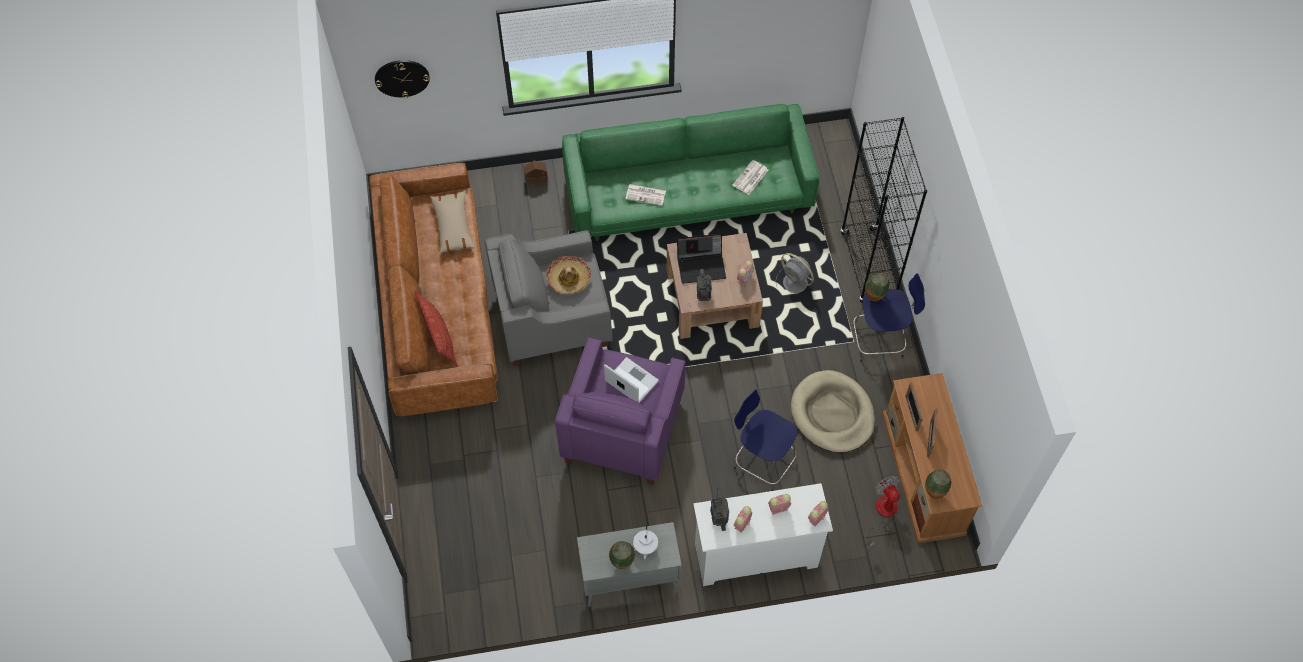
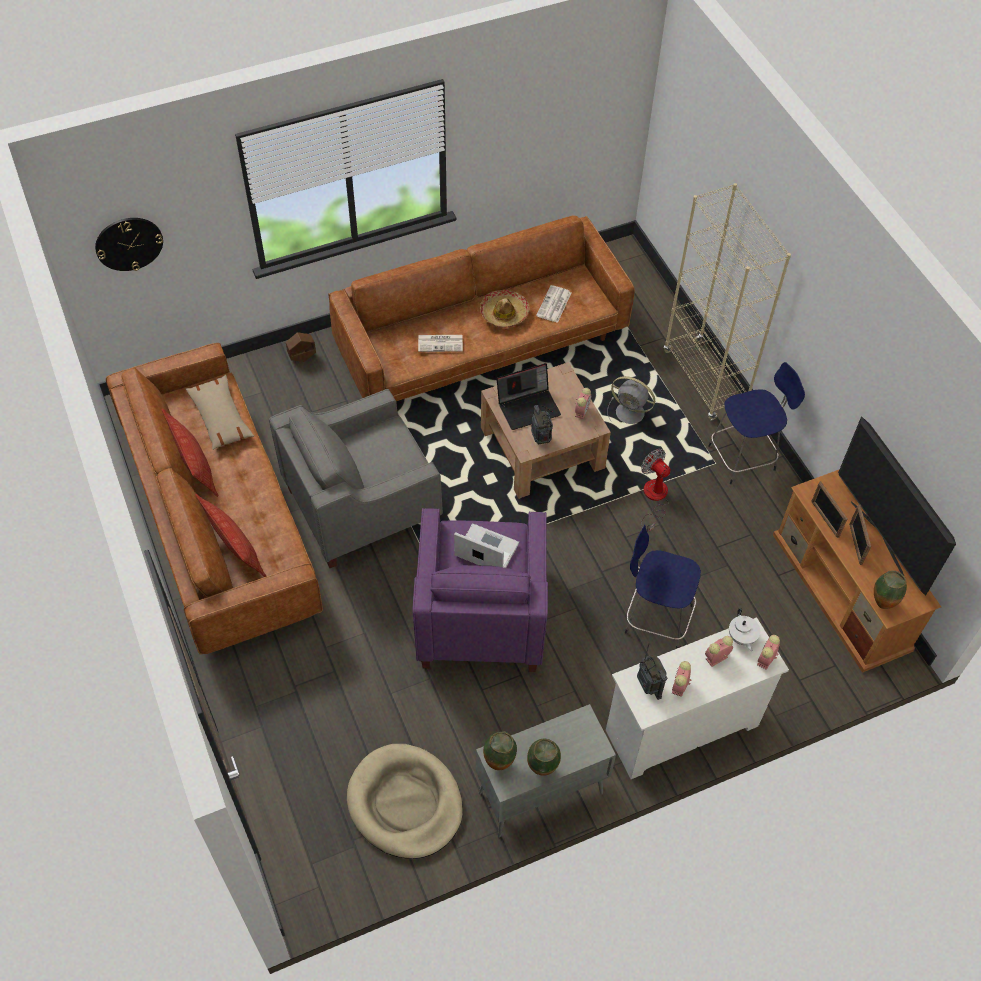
camera: 15 degrees left, 5 degrees down
(424, 263) = (195, 466): none -> pillow
(569, 278) = (378, 448): hat -> hat (504, 313)
(645, 547) = (564, 742): white teapot -> white teapot (741, 637)
(688, 195) = (481, 342): green sofa -> brown sofa
(832, 414) = (717, 547): beige dog bed -> beige dog bed (405, 803)
(868, 266) = (704, 380): black bookcase -> beige bookcase
(873, 297) = (736, 402): vase -> vase (499, 762)
(883, 514) = (812, 647): fan -> fan (654, 498)
(950, 438) = (878, 538): none -> television

